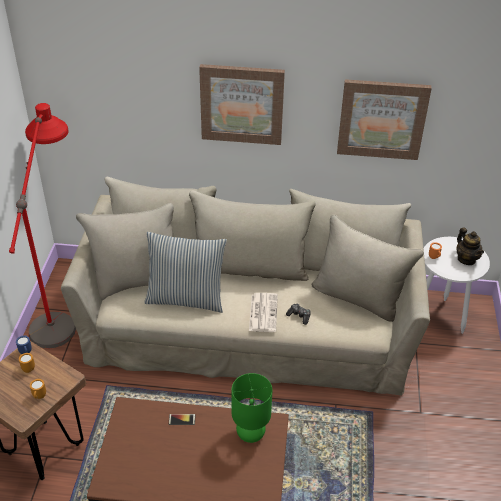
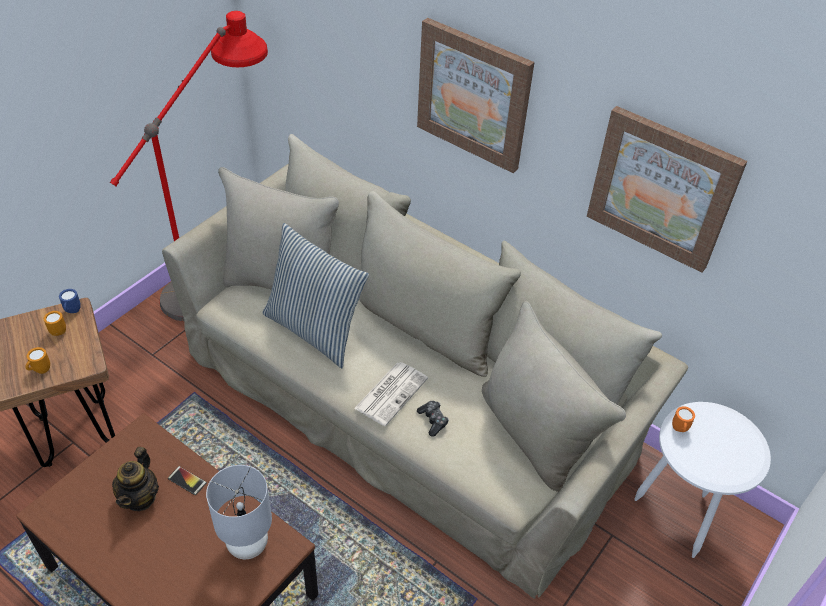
camera: 30 degrees right, 5 degrees up
(251, 434) = (248, 545): green table lamp -> grey table lamp
(466, 259) = (728, 455): teapot -> teapot (140, 497)

